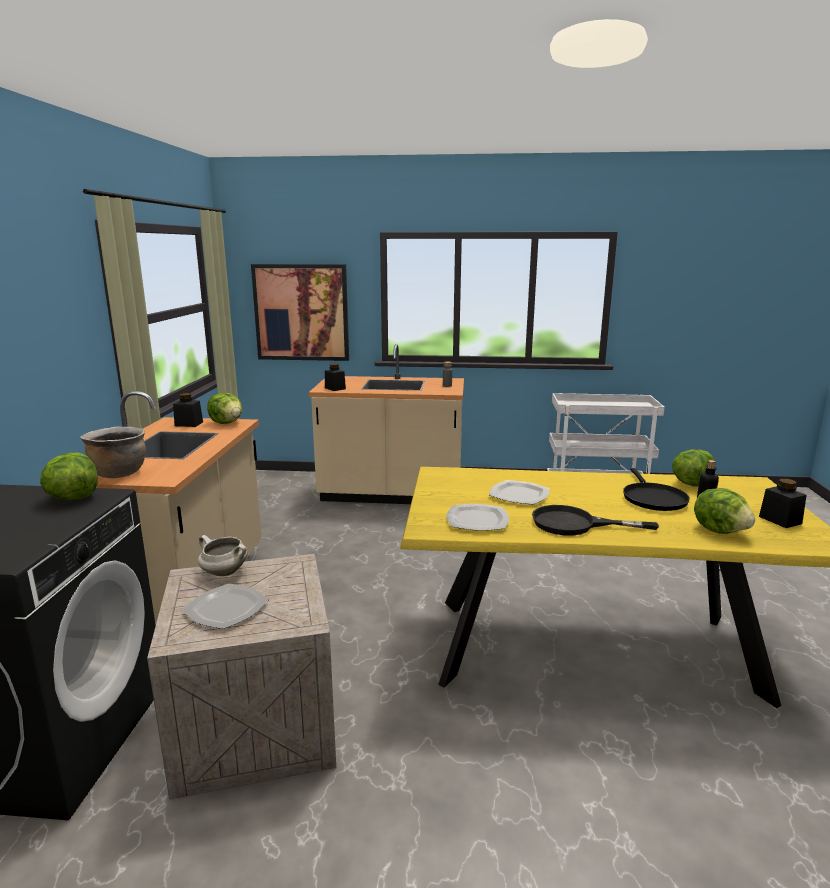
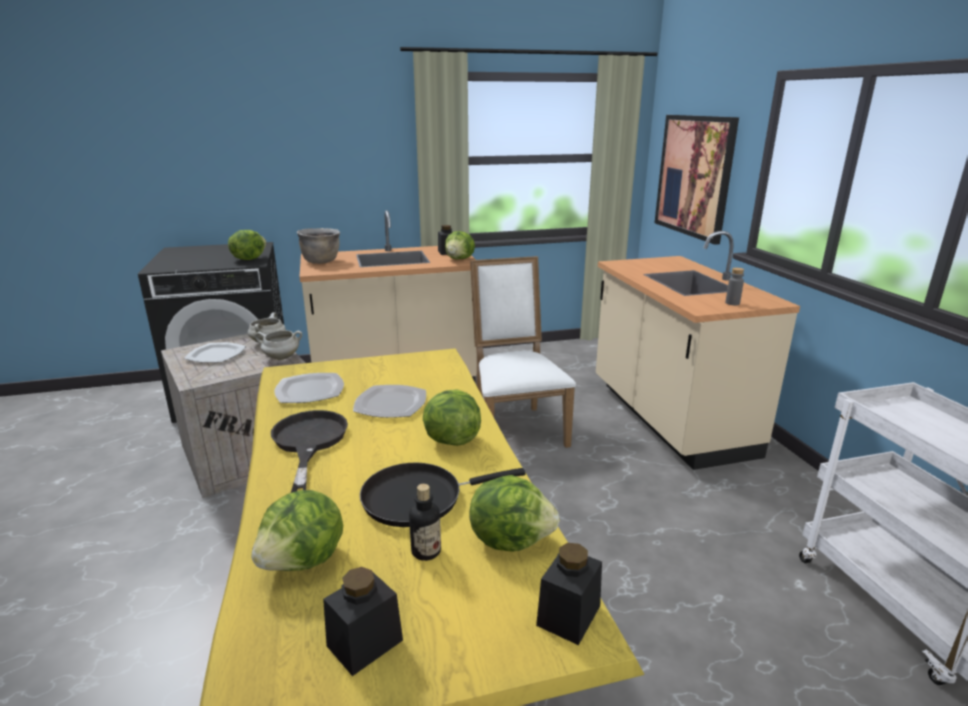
camera: 70 degrees right, 5 degrees up
(286, 566) = (281, 358): none -> white cooking pot
(335, 388) = (627, 266): black jar -> black jar (568, 615)
(351, 550) = (515, 427): none -> white chair
(582, 484) = (450, 440): none -> lettuce

